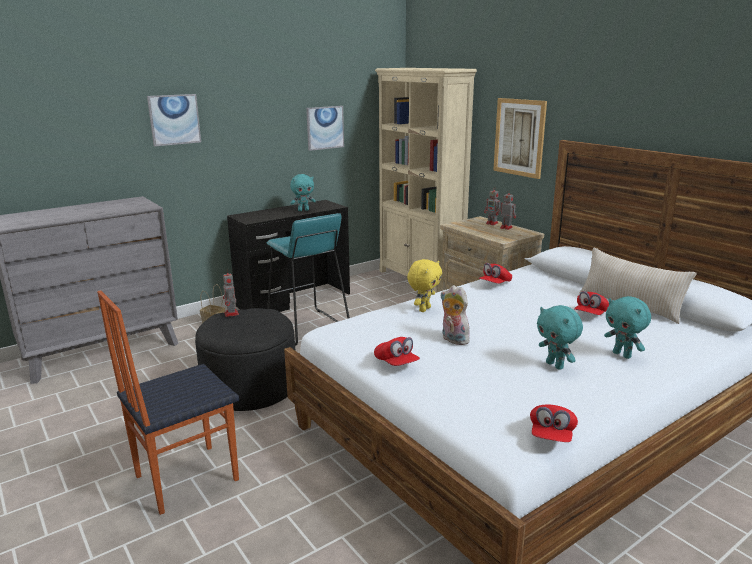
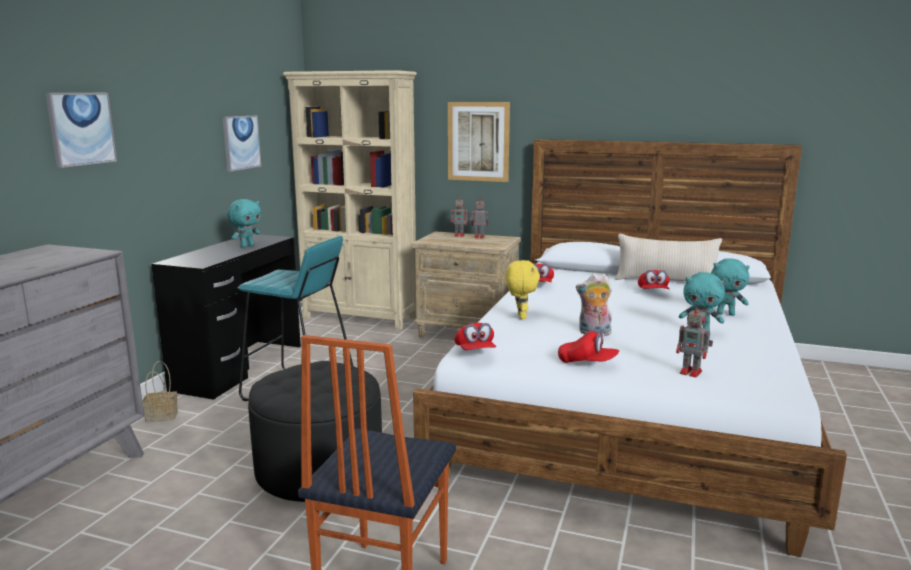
camera: 35 degrees left, 5 degrees down
(231, 314) = (282, 376): toy robot -> toy robot (692, 372)
(551, 435) = (791, 377): red cap -> red cap (474, 352)

